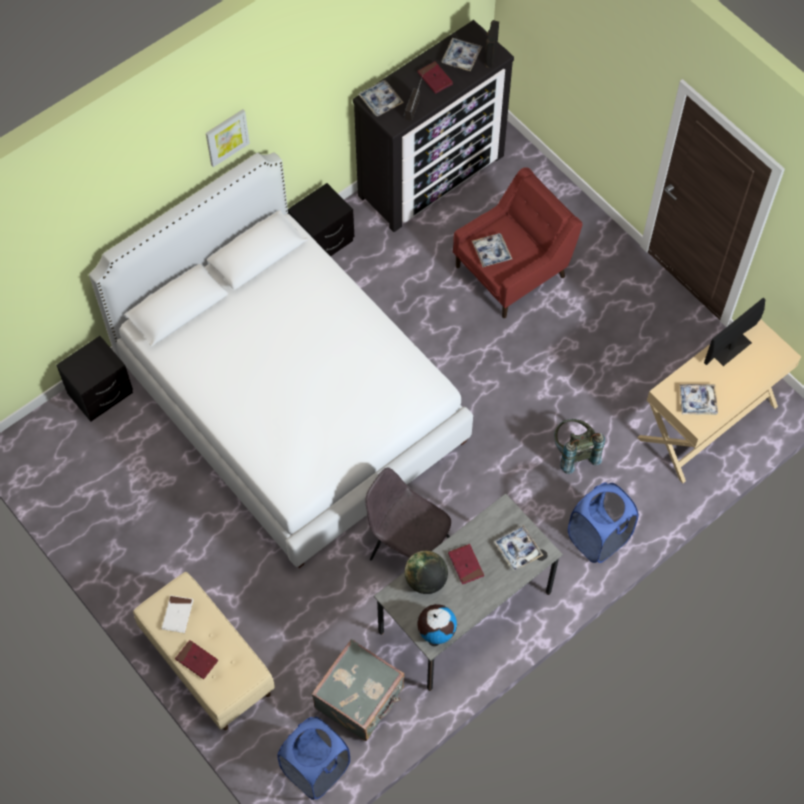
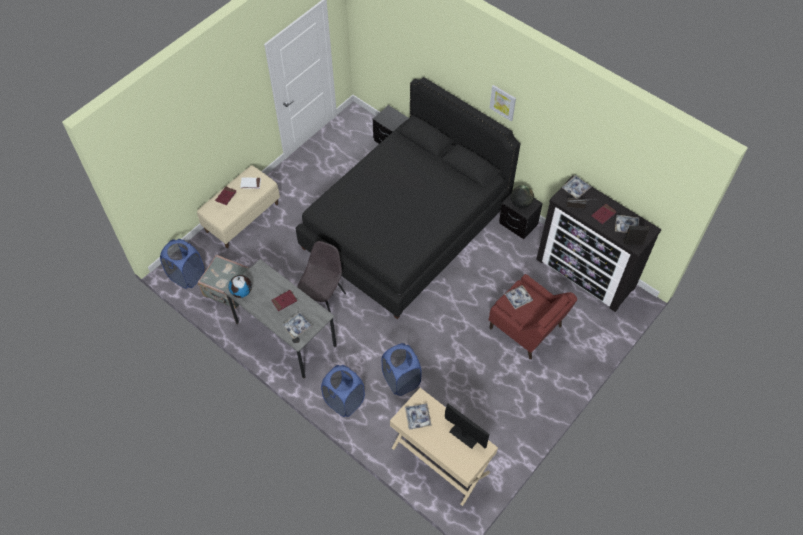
camera: 80 degrees right, 5 degrees down
(291, 401) = (406, 227): white bed -> black bed
(426, 580) = (272, 282): globe -> globe (521, 203)
(573, 453) = (401, 380): grey backpack -> blue laundry basket

